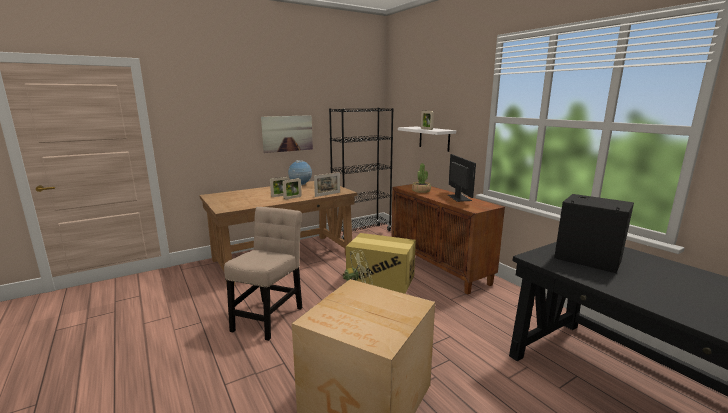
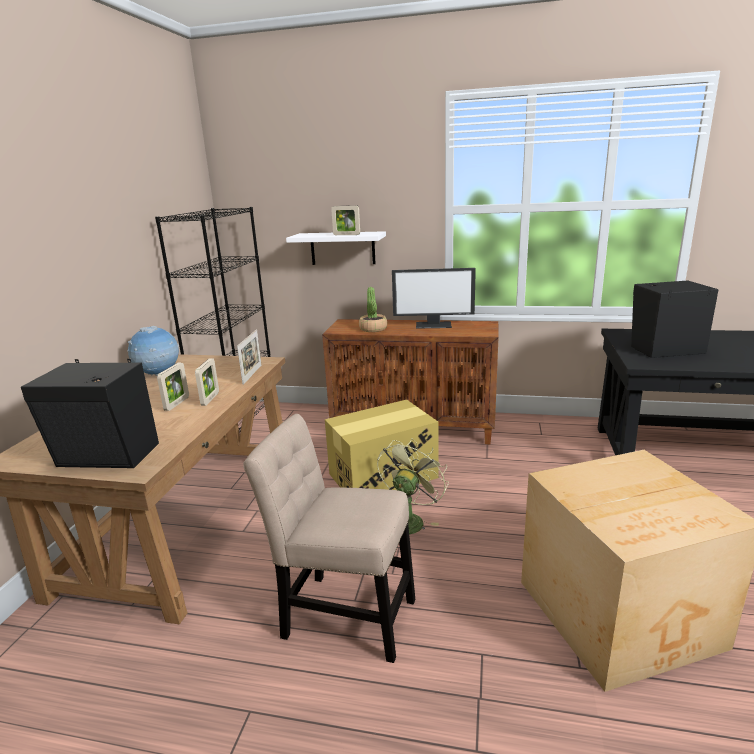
camera: 45 degrees left, 5 degrees up
(226, 203) = (108, 457): none -> black speaker
(269, 316) = (343, 615): beige chair -> beige chair turned 45 degrees counterclockwise
(287, 133) = (101, 277): picture -> none
(458, 198) = (434, 325): monitor -> monitor turned 150 degrees clockwise

